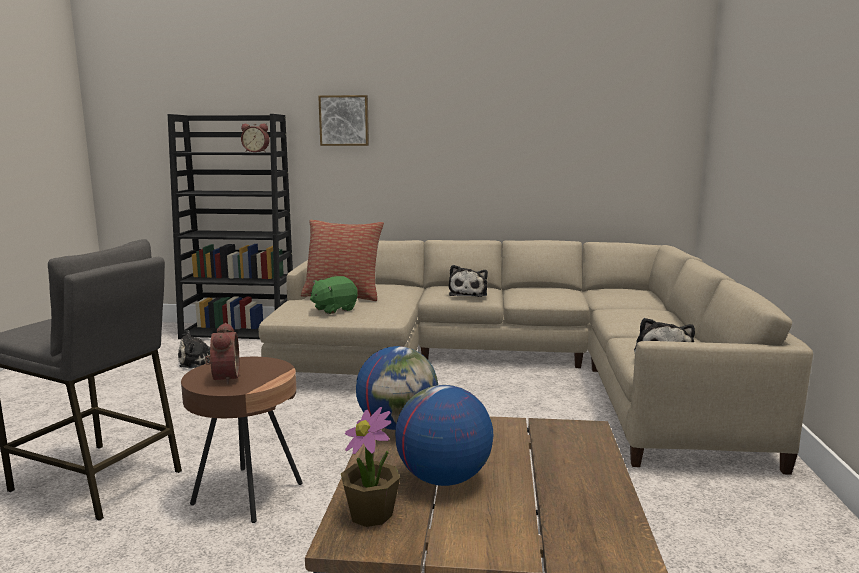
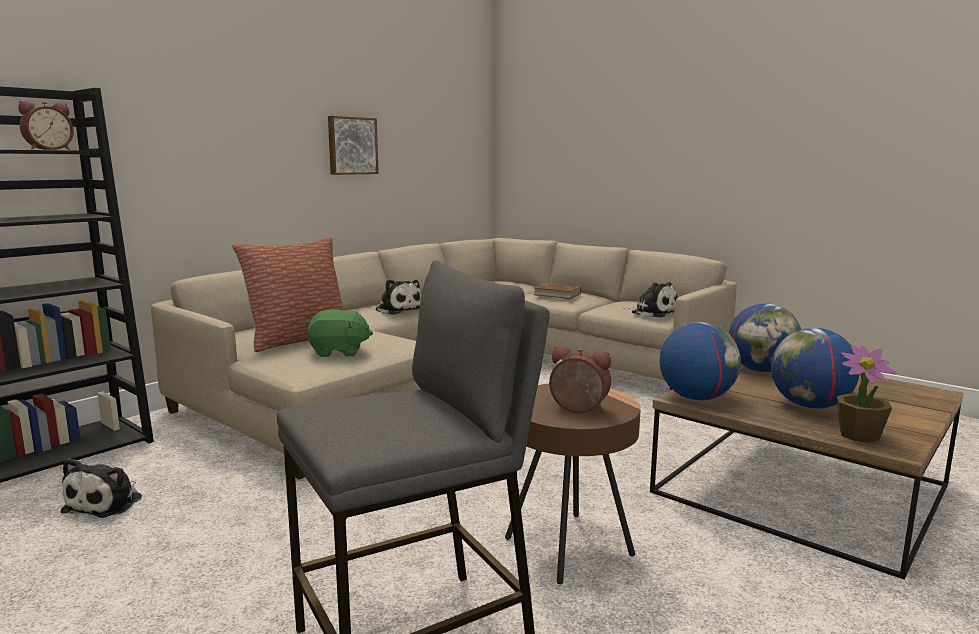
camera: 55 degrees left, 0 degrees up
(334, 309) = (339, 352): green plush toy -> green plush toy turned 90 degrees counterclockwise
(344, 120) = (171, 106): picture -> picture (351, 146)
(543, 440) = (762, 370): none -> globe
(634, 314) = (556, 294): none -> brown book

